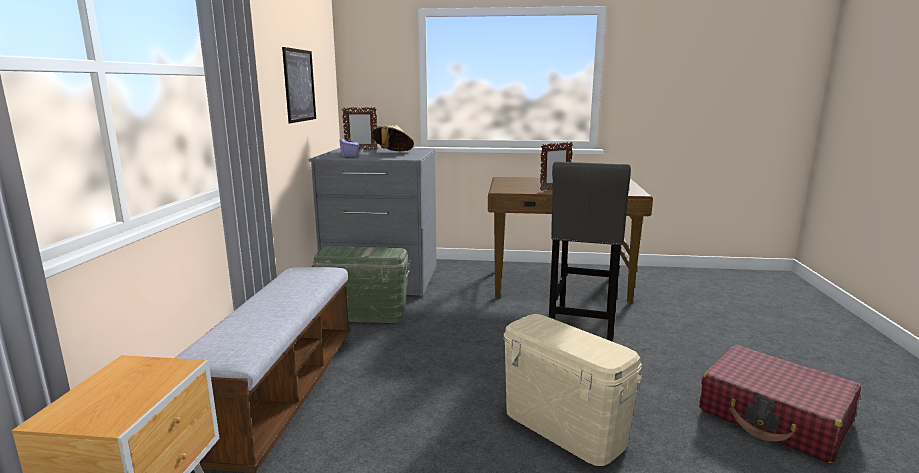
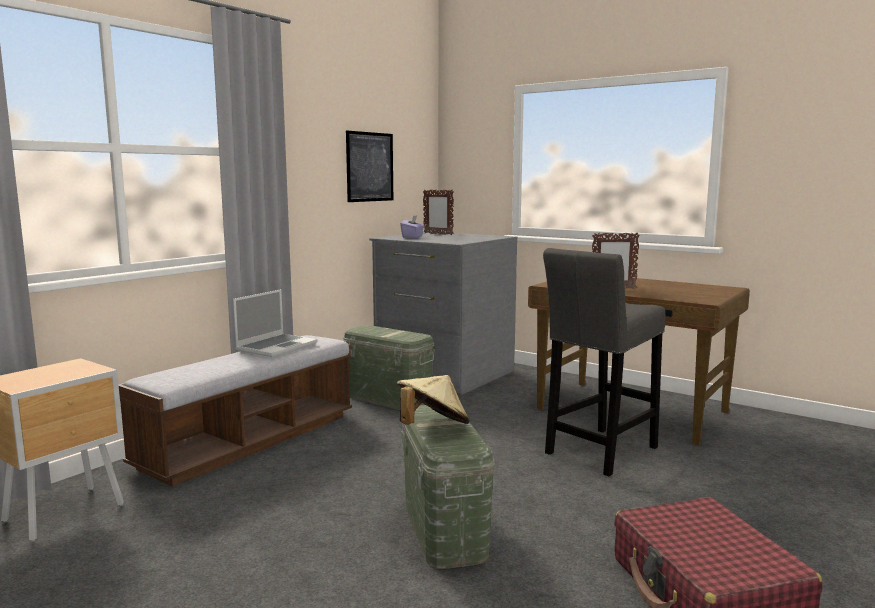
camera: 30 degrees right, 5 degrees down
(288, 287) = (276, 347): none -> laptop
(392, 153) = (458, 238): beige hat -> beige hat (432, 427)
(563, 427) = (443, 529): beige storage box -> green storage box

